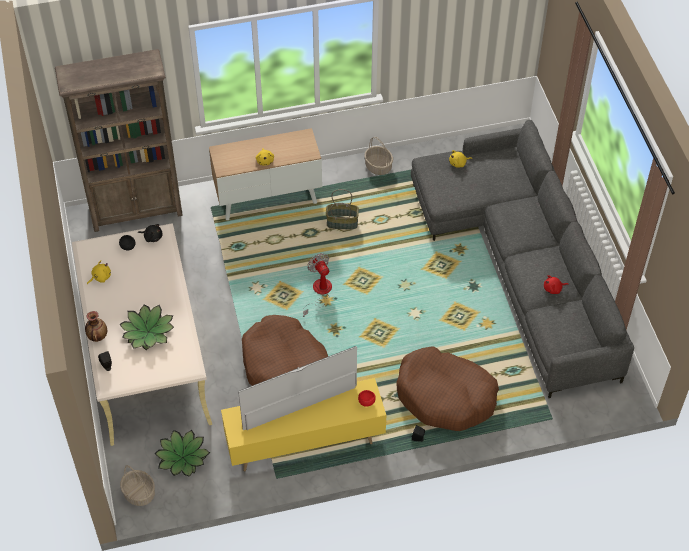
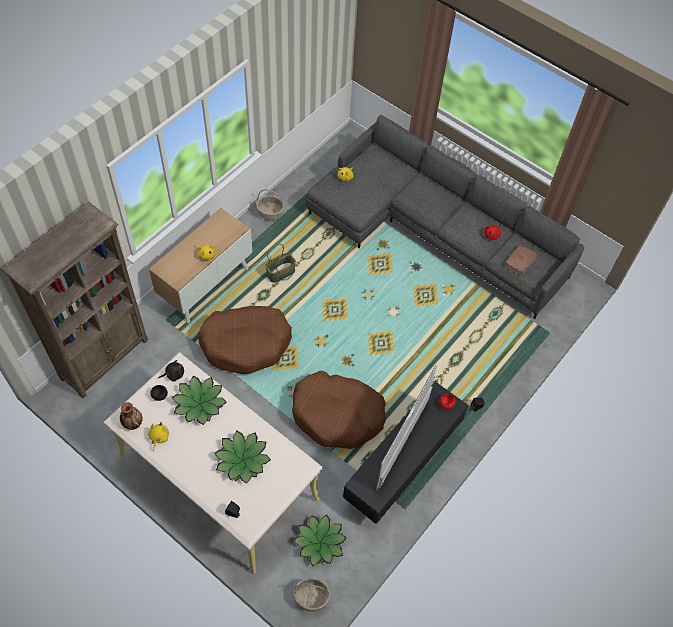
camera: 40 degrees left, 5 degrees up
(97, 336) = (202, 492): vase -> vase (132, 423)
(152, 270) = (199, 403): none -> potted plant
(304, 443) = (401, 466): yellow tv stand -> black tv stand
(319, 292) = (310, 338): fan -> none
(445, 396) = (467, 362): brown dog bed -> brown dog bed (246, 343)
(560, 326) = (520, 260): none -> brown book

